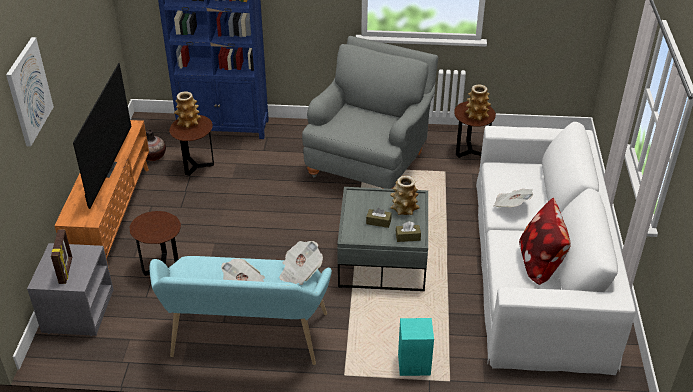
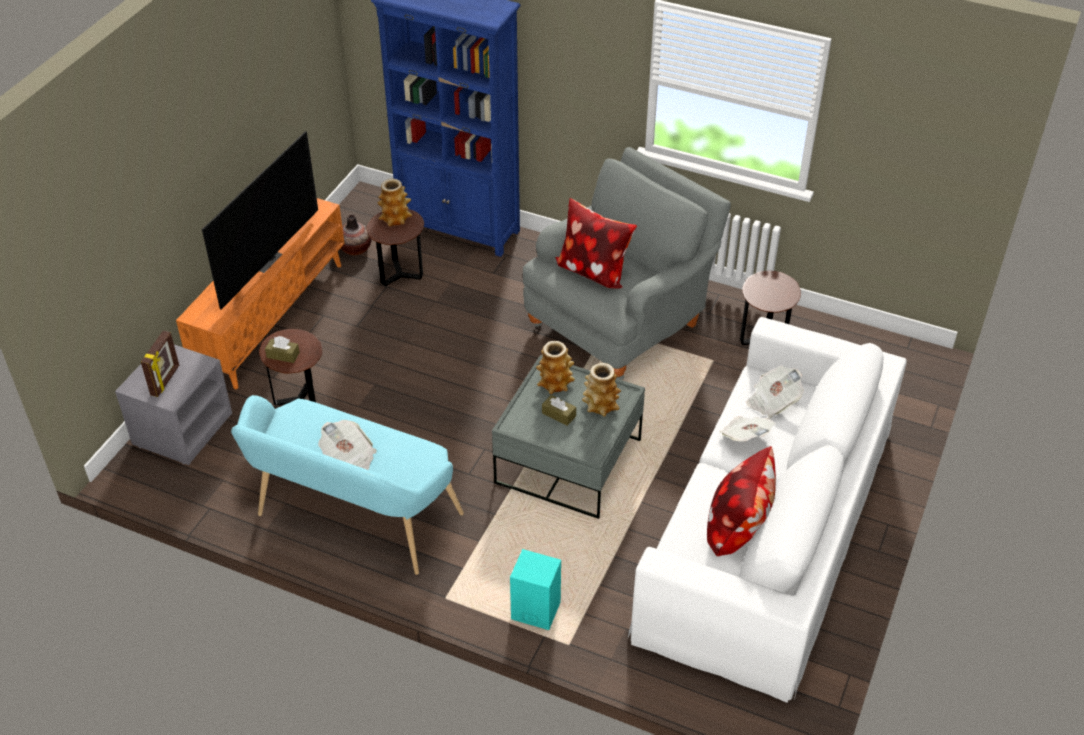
camera: 20 degrees right, 5 degrees up
(28, 91) = (160, 158): picture -> none
(300, 271) = (422, 456): newspaper -> newspaper (772, 401)
(354, 123) = (593, 271): none -> pillow
(408, 237) = (584, 445): brown tissue box -> brown tissue box (283, 355)
(477, 115) = (772, 295): vase -> vase (555, 383)

